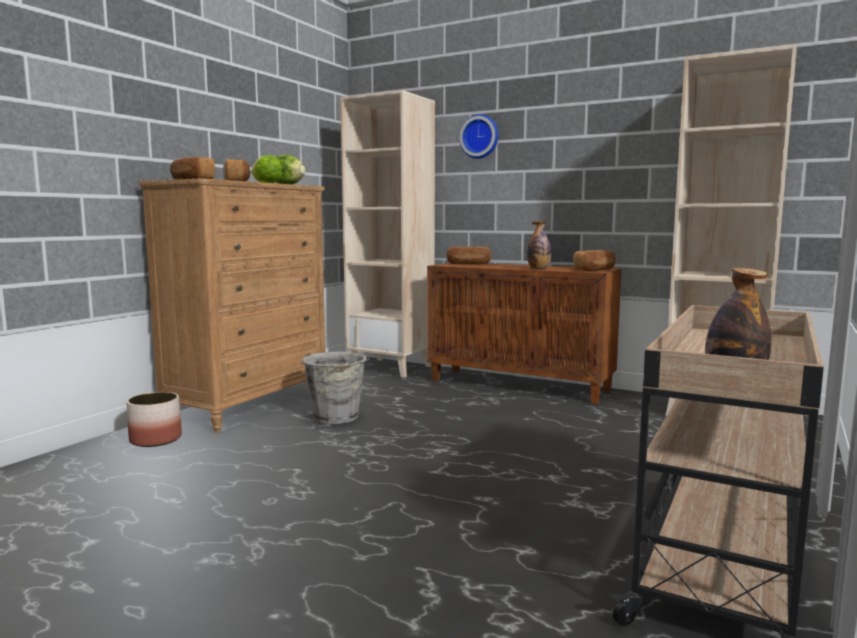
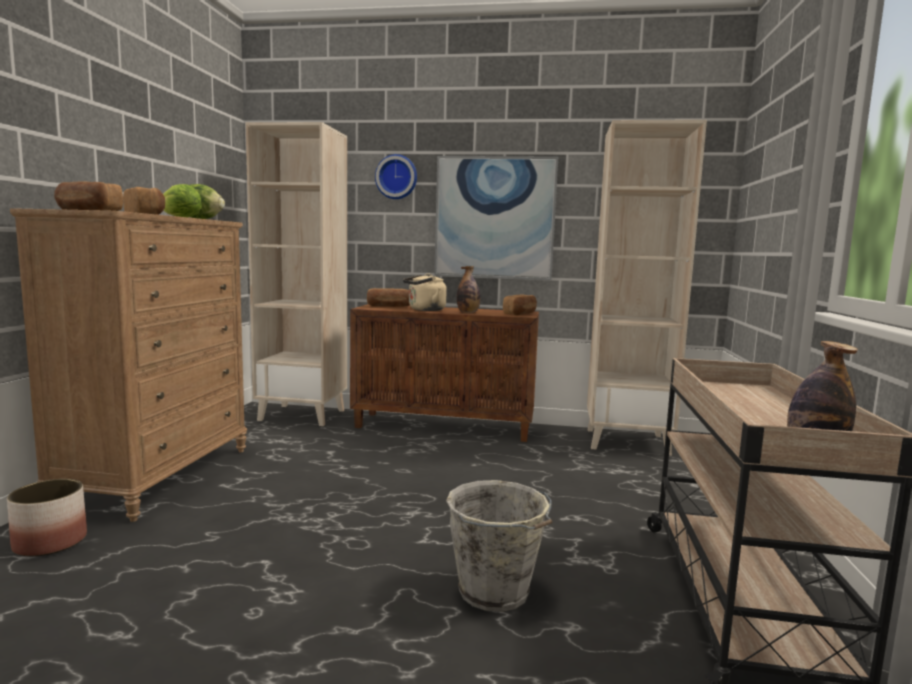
camera: 20 degrees left, 0 degrees up
(336, 418) = (275, 484): grey bucket -> grey bucket (496, 592)
(498, 266) = (424, 310): none -> beige kettle
(576, 171) = (494, 218): none -> picture

